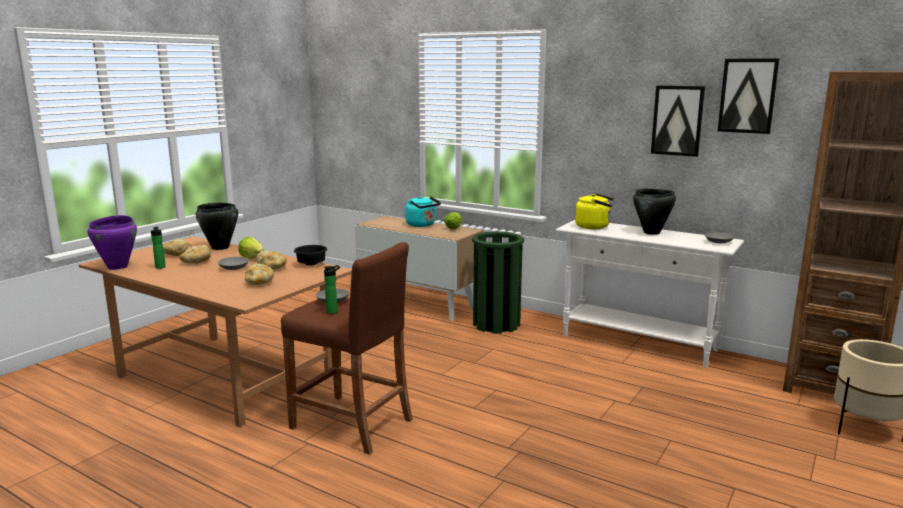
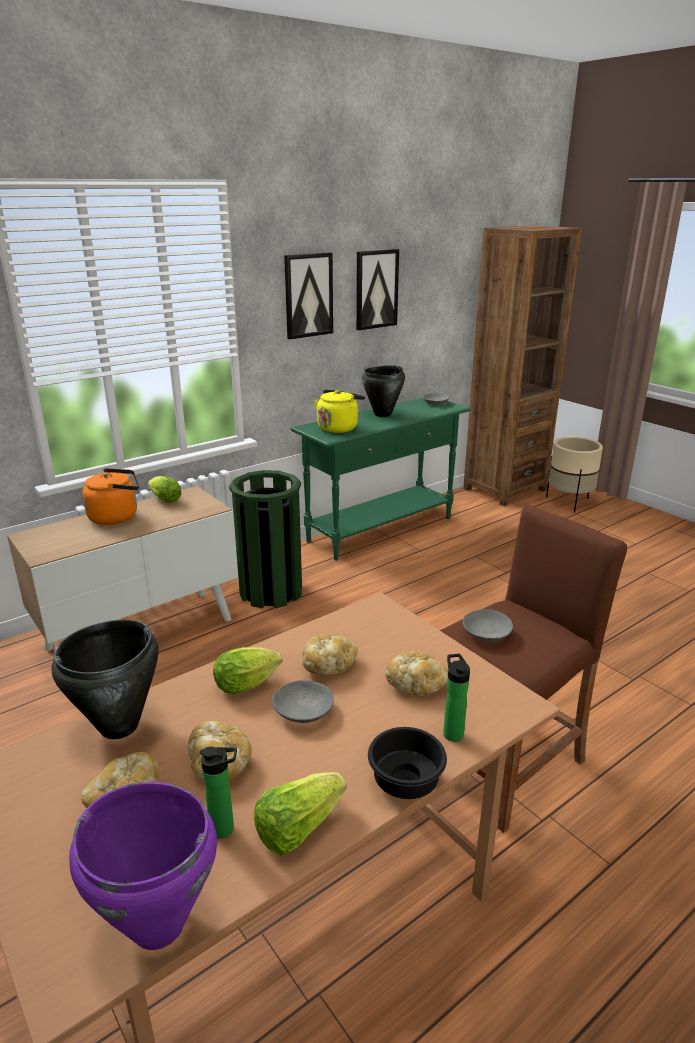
camera: 70 degrees left, 10 degrees up
(159, 276) = (298, 828): none -> lettuce
(312, 264) = (332, 624): black bowl -> black bowl (407, 780)
(333, 311) = (530, 638): bottle -> bottle (452, 732)
(422, 225) = (117, 517): turquoise kettle -> orange kettle
(638, 343) = (381, 529): white console table -> green console table
(748, 95) = (427, 256): picture -> picture (308, 295)

